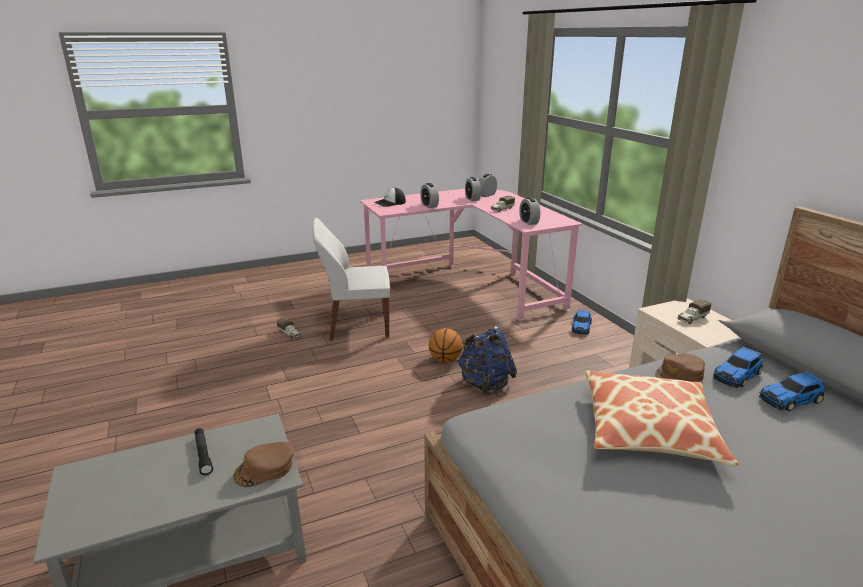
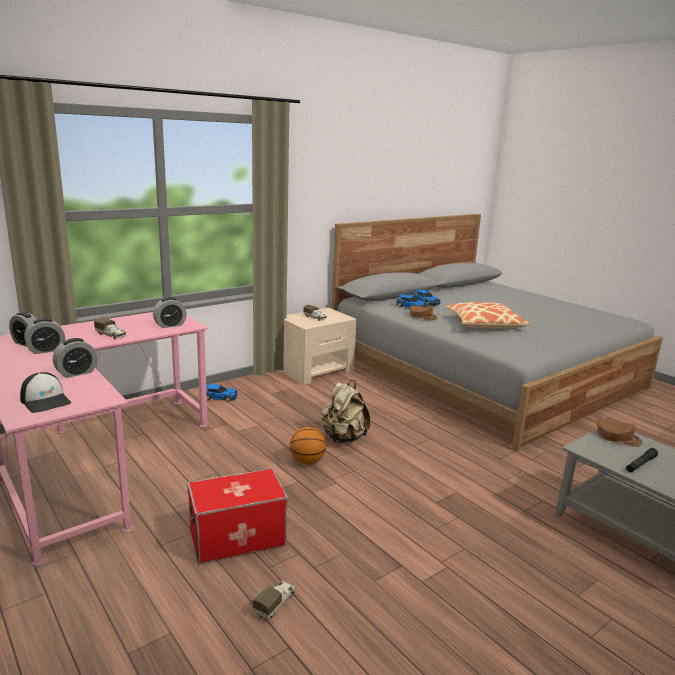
camera: 105 degrees left, 5 degrees down
(356, 326) = (237, 538): white chair -> storage box
(485, 384) = (343, 438): blue backpack -> beige backpack

